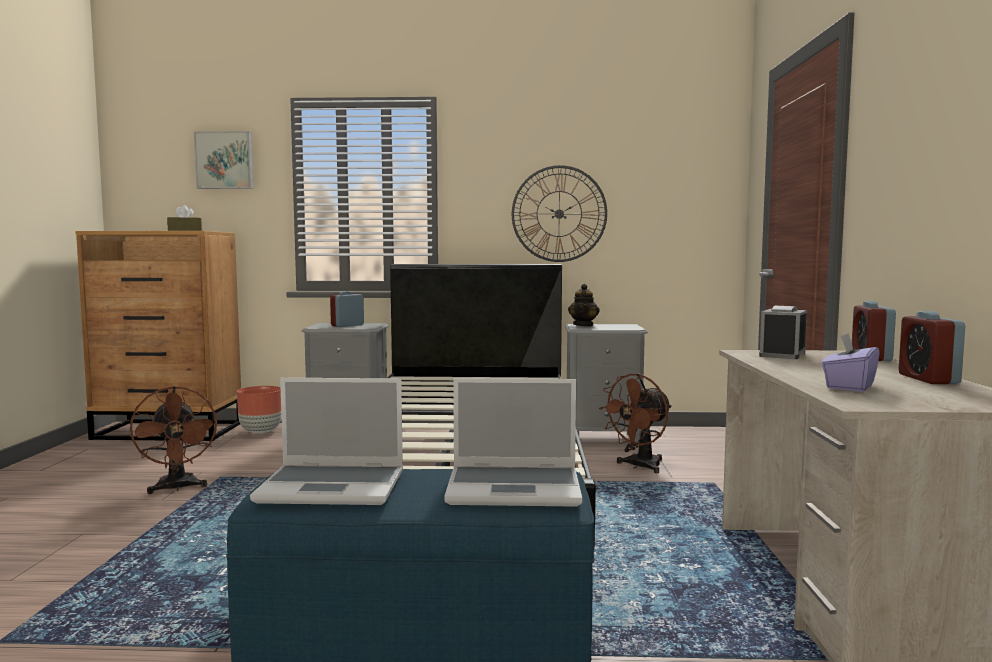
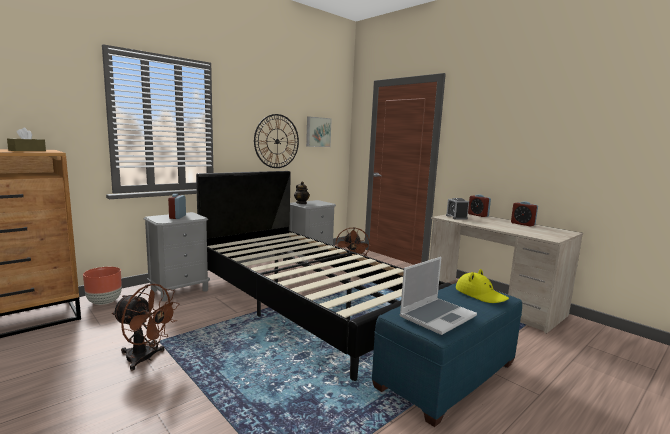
camera: 45 degrees left, 5 degrees up
(225, 160) = (40, 87): picture -> picture (317, 132)
(515, 488) = (480, 294): laptop -> yellow hat
(849, 386) = (524, 231): purple tissue box -> none

